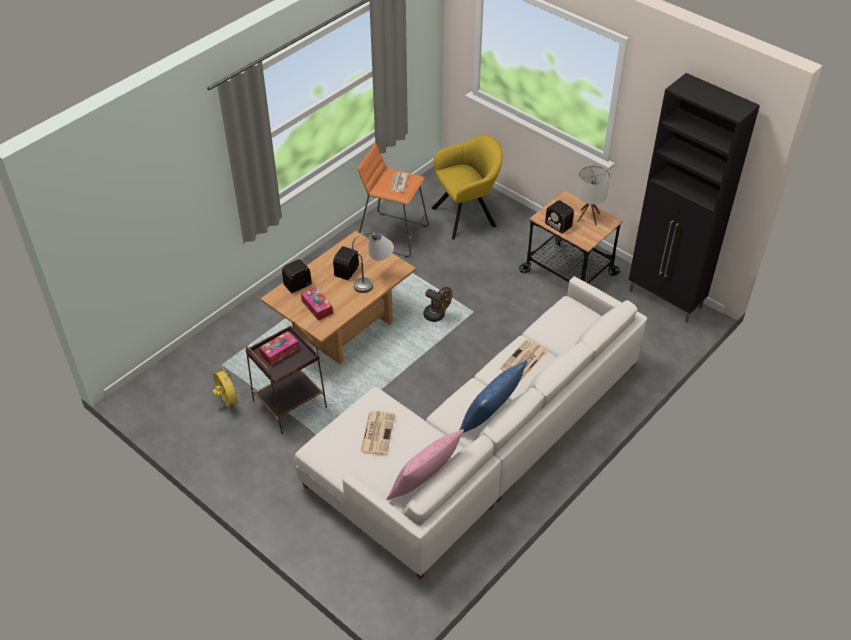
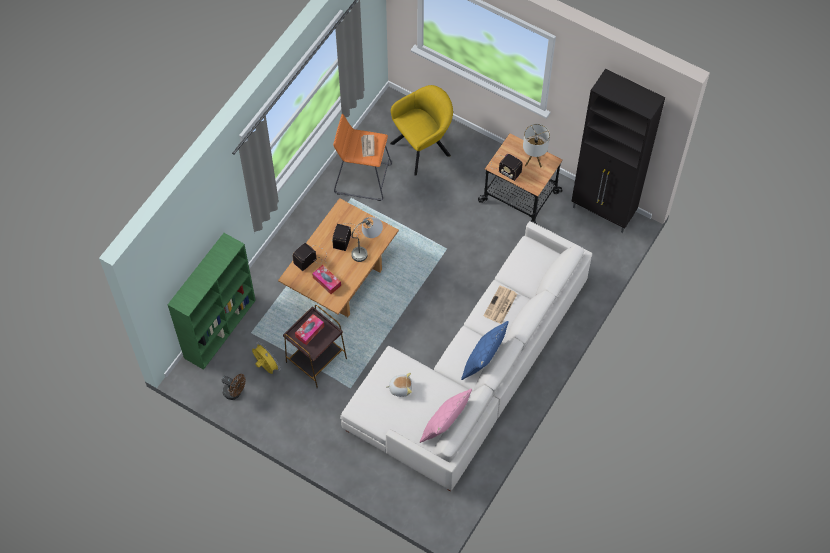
camera: 10 degrees left, 15 degrees up
(188, 355) = (220, 328): none -> green bookcase
(377, 432) = (400, 388): newspaper -> plush toy
(437, 316) = (417, 257): brown fan -> brown fan (235, 392)

